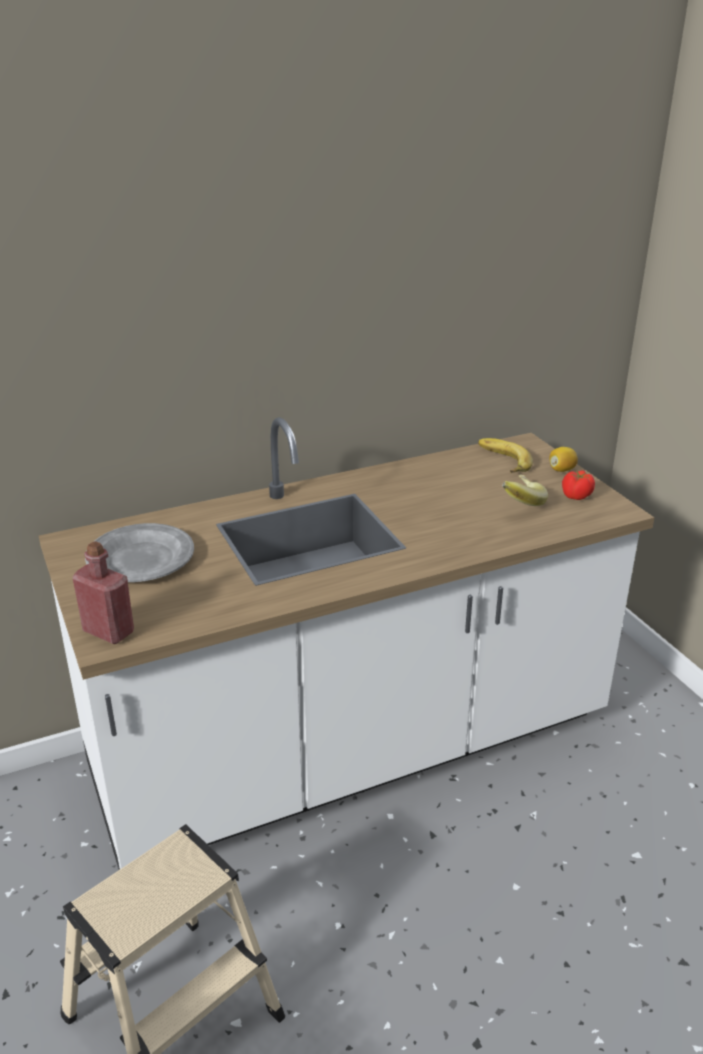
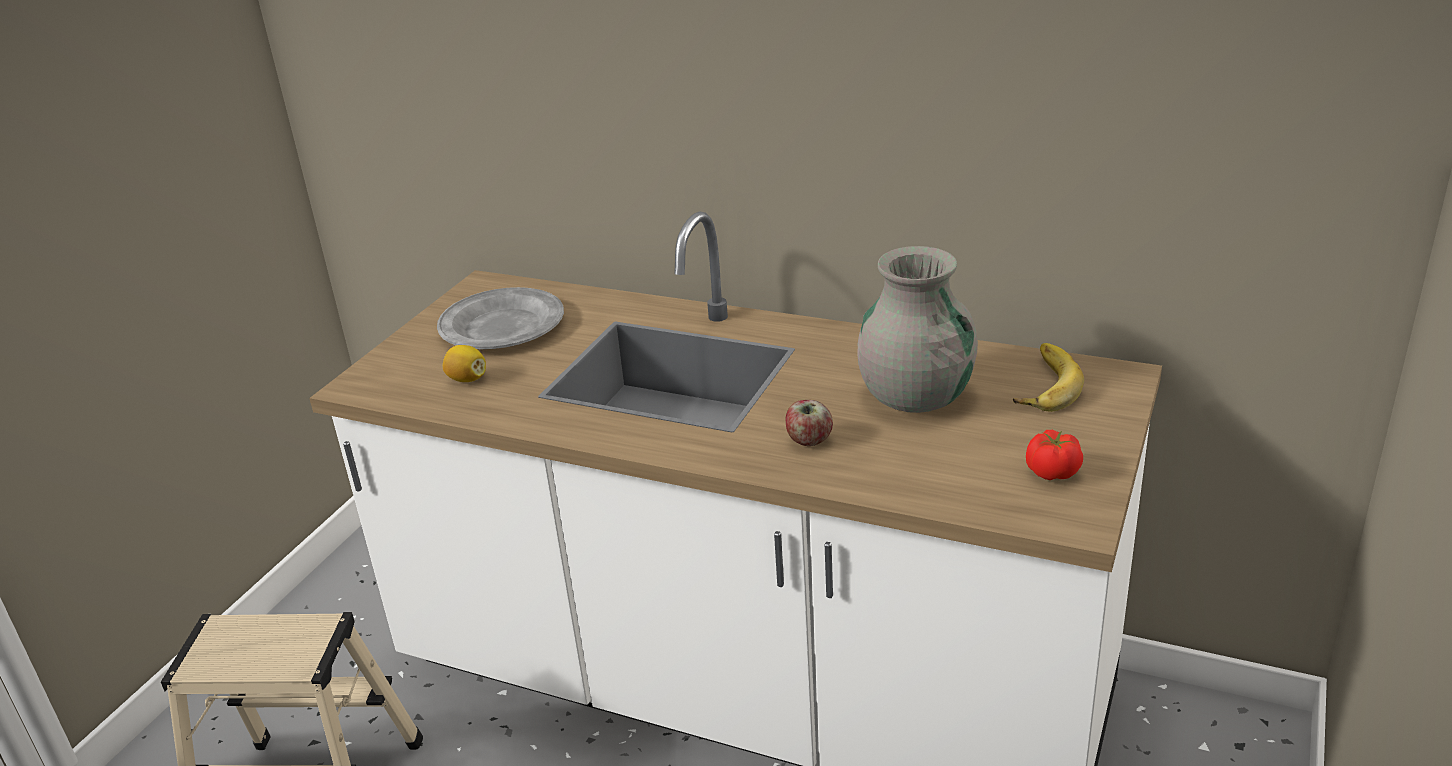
camera: 50 degrees right, 0 degrees up
(108, 631) = (373, 378): red bottle -> none
(451, 533) = (809, 441): none -> apple
(459, 490) = (915, 396): none -> grey vase
(518, 503) = (958, 445): banana -> none
(561, 470) = (1103, 431): lemon -> lemon (467, 379)

